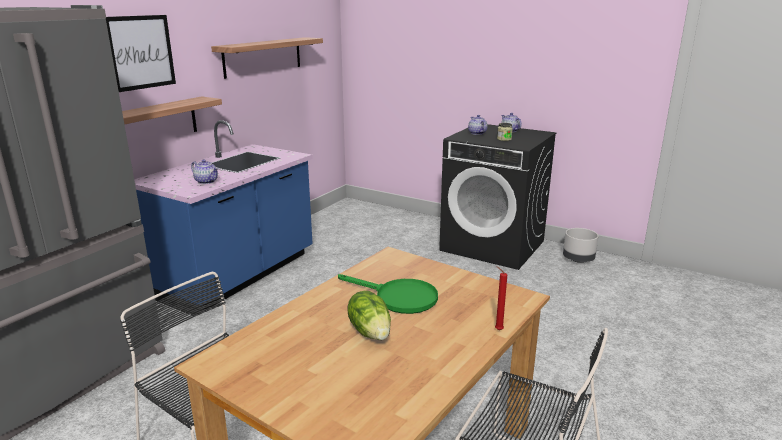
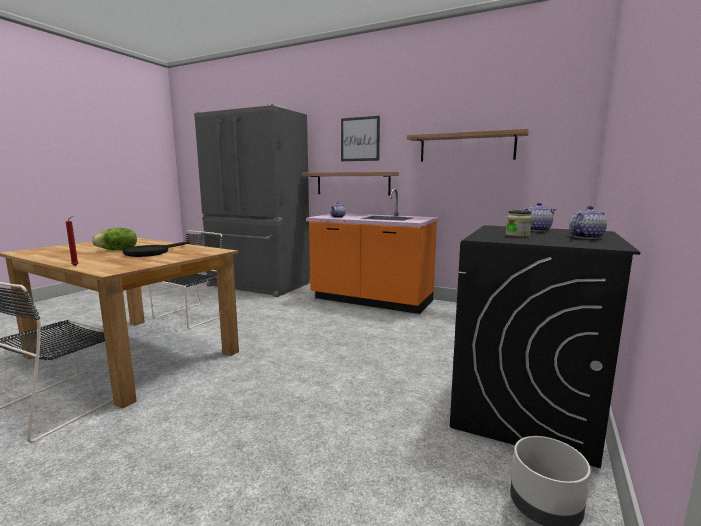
camera: 85 degrees right, 10 degrees down
(238, 276) = (371, 300): blue counter -> orange counter
(398, 298) = (151, 252): green frying pan -> black frying pan

